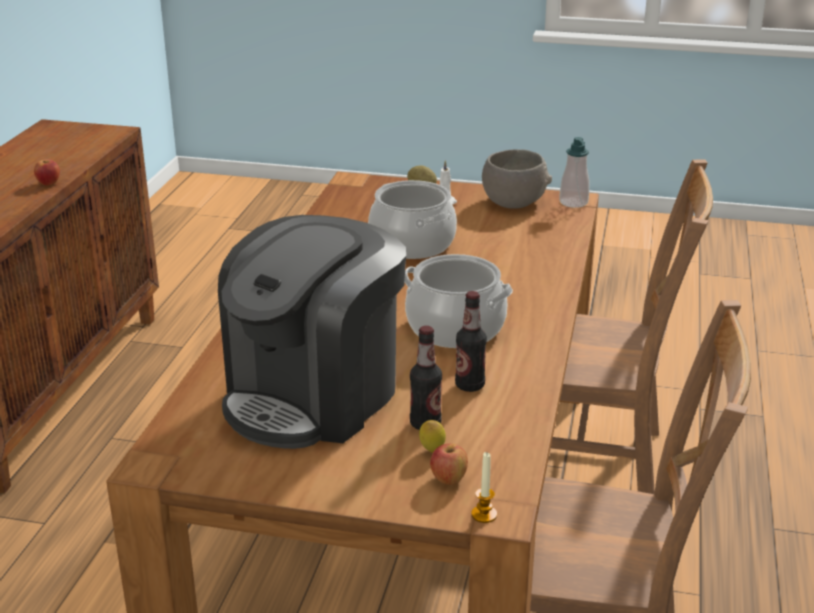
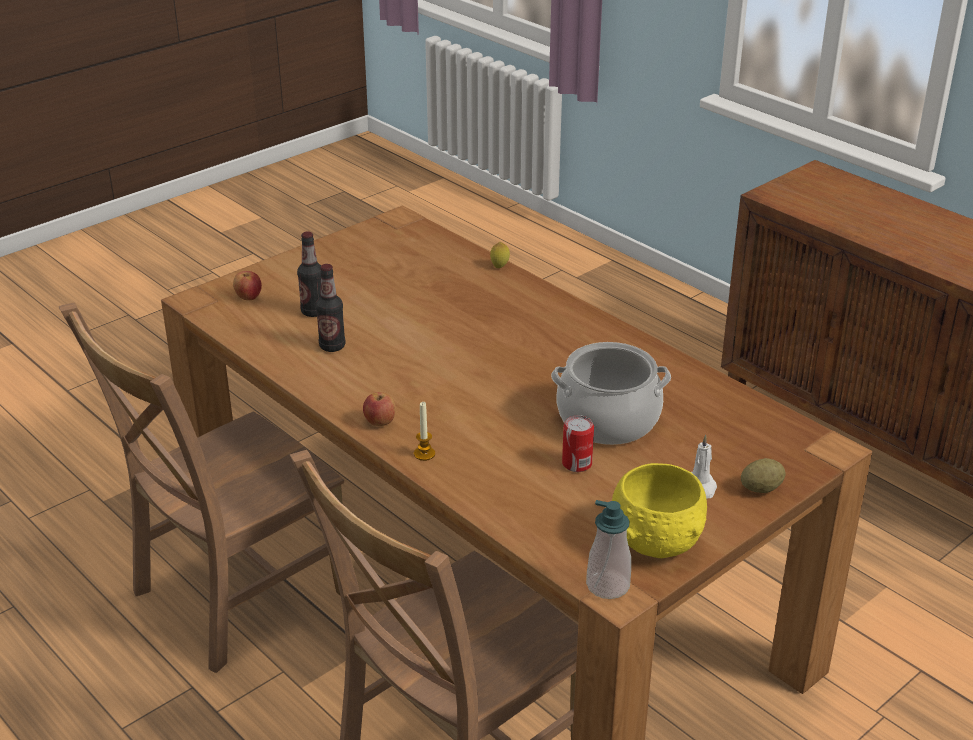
camera: 125 degrees right, 5 degrees up
(49, 183) = (919, 256): apple -> apple (380, 422)
(314, 396) = (402, 286): coffee machine -> none
(432, 451) = (282, 303): lemon -> lemon (499, 267)
(456, 328) = (419, 375): cooking pot -> none
(477, 240) = (577, 463): none -> can
(484, 514) = (202, 294): candle -> candle (424, 454)
(513, 201) = (657, 540): grey bowl -> yellow bowl

